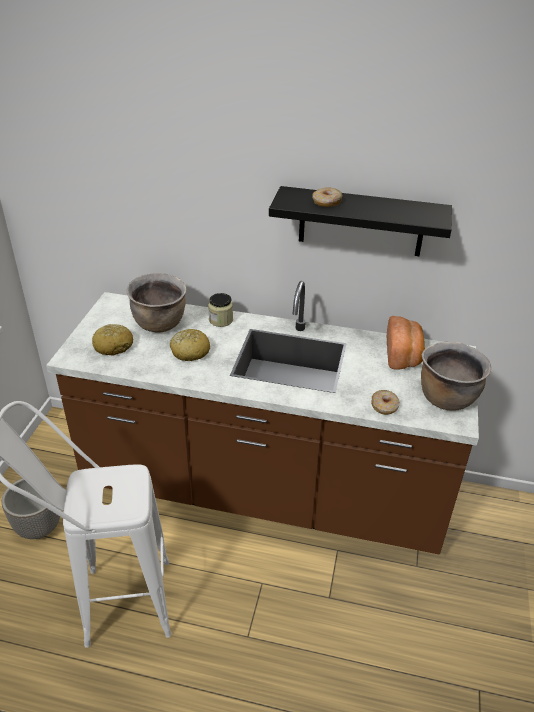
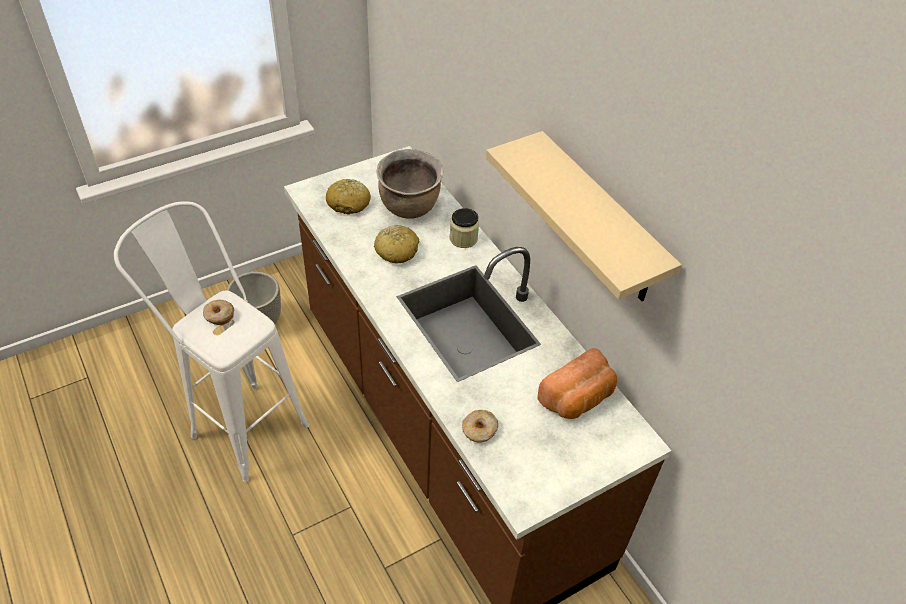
camera: 45 degrees right, 10 degrees up
(326, 202) = (550, 177): donut -> donut (219, 316)
(361, 222) = (600, 221): black shelf -> beige shelf
(446, 398) = (550, 472): brown cooking pot -> none

